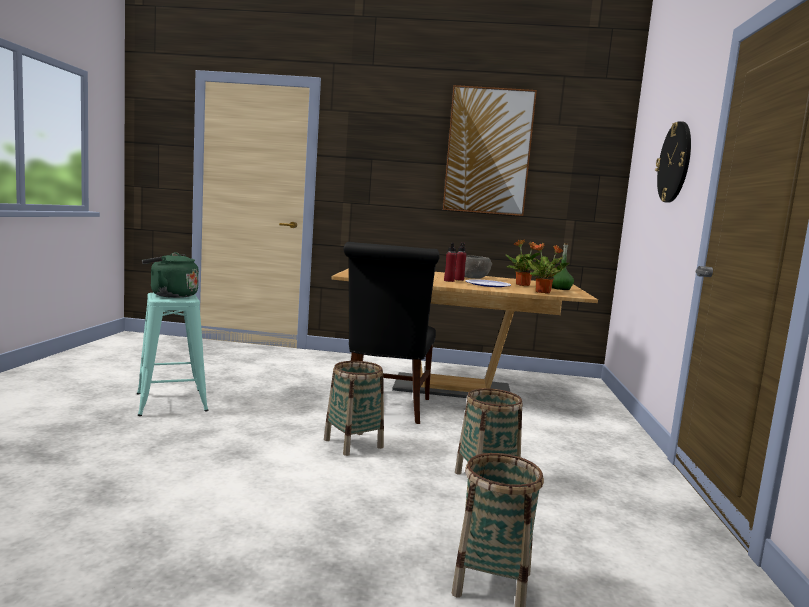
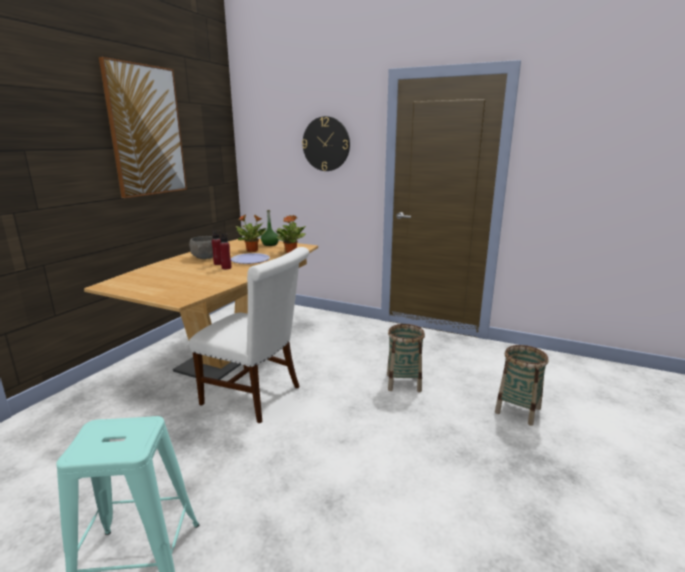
camera: 70 degrees left, 10 degrees up
(171, 295) = (105, 440): green kettle -> none
(353, 443) = (329, 426): basket -> none
(385, 408) = (257, 396): black chair -> white chair

